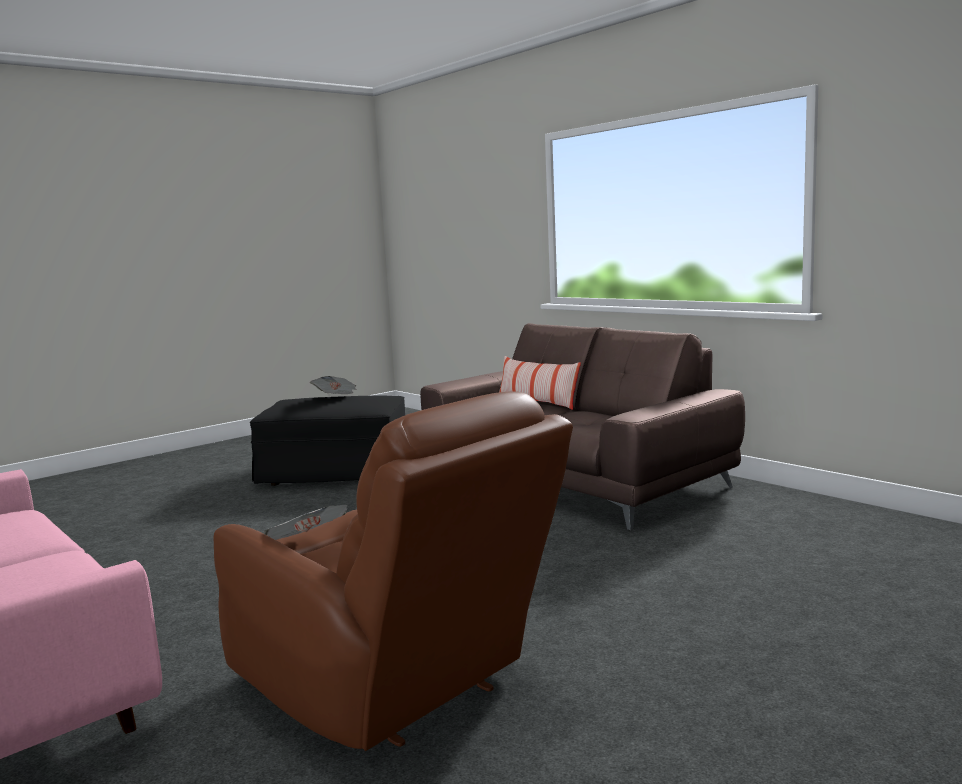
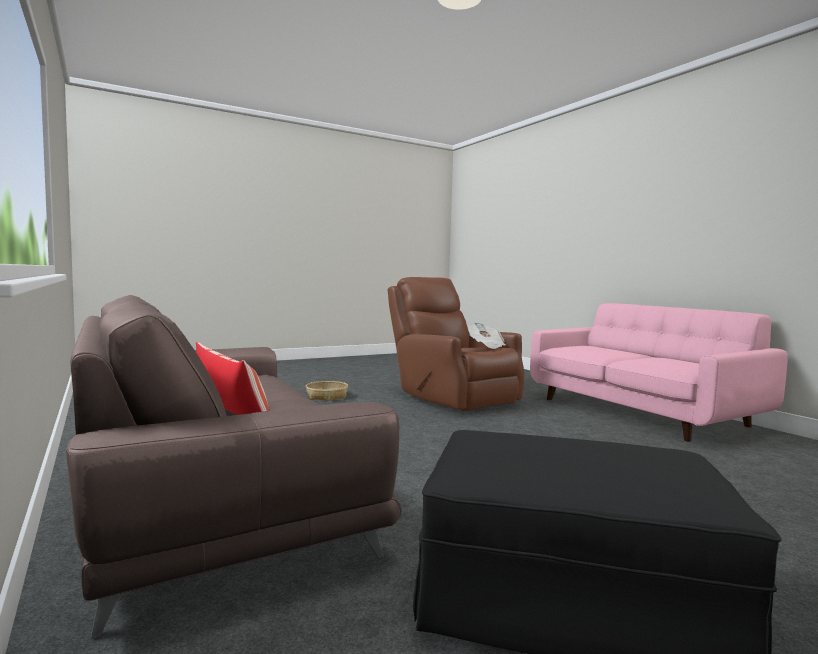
camera: 170 degrees left, 5 degrees down
(336, 398) = (577, 472): newspaper -> none
(680, 636) = (327, 396): none -> basket

